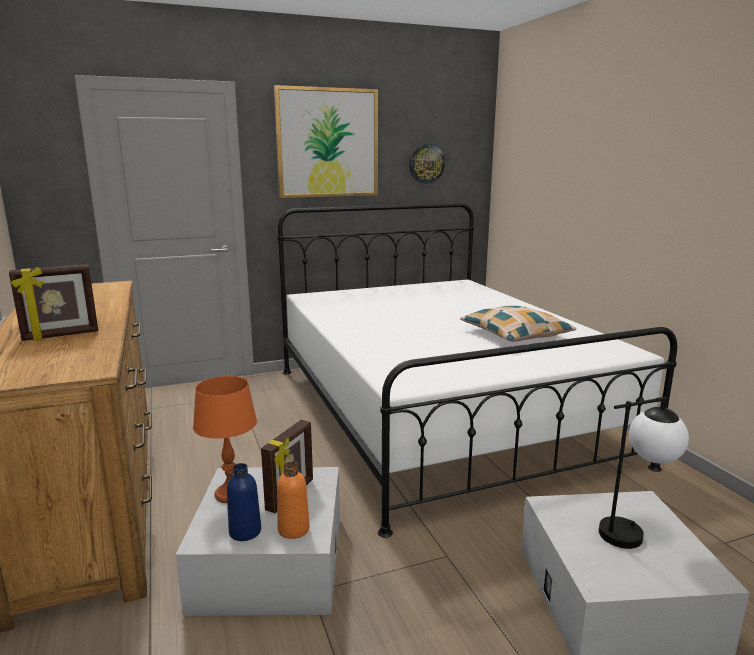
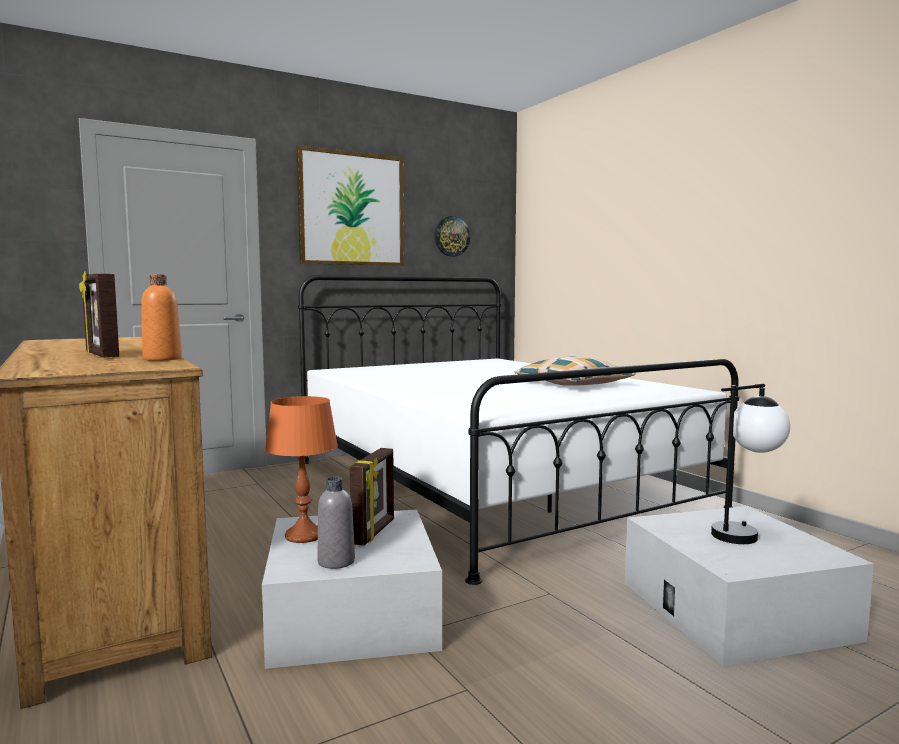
camera: 10 degrees left, 10 degrees down
(61, 335) = (101, 355): picture frame -> picture frame turned 90 degrees clockwise
(245, 531) = (336, 561): blue bottle -> grey bottle
(293, 529) = (391, 556): orange bottle -> orange bottle (162, 359)

